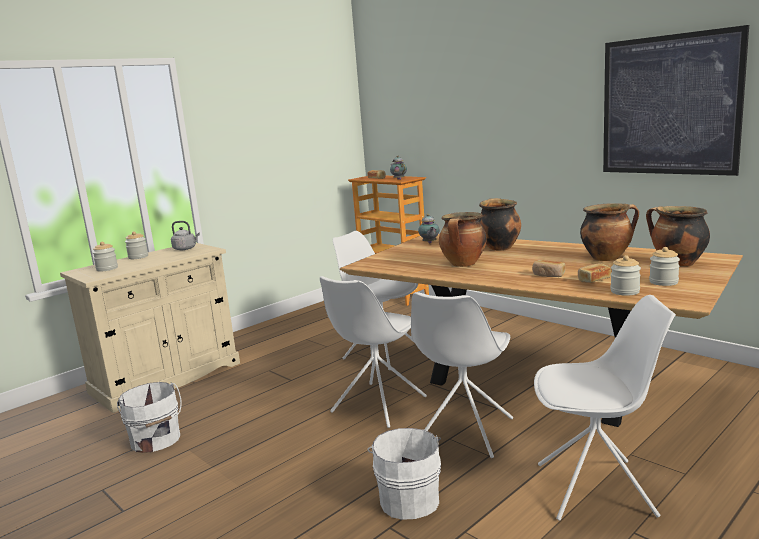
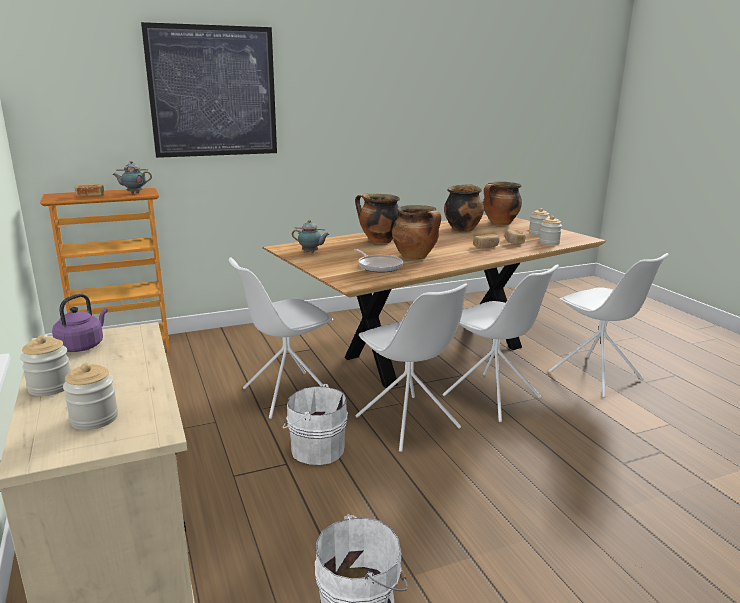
camera: 70 degrees left, 5 degrees up
(186, 249) = (83, 346): grey kettle -> purple kettle
(409, 498) = (584, 445): white bucket -> white bucket (315, 449)
(417, 262) = (379, 266): none -> frying pan
(597, 489) = (596, 377): white chair -> white chair turned 120 degrees clockwise
(669, 105) = (422, 107): picture -> picture (213, 92)

